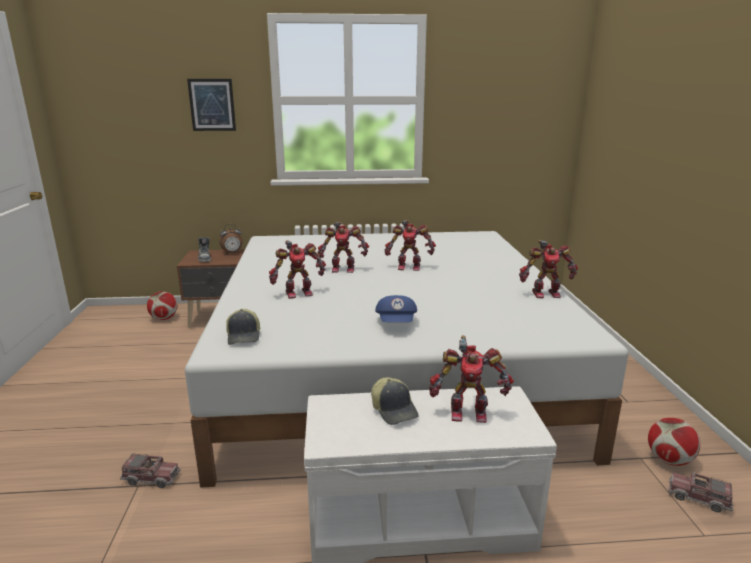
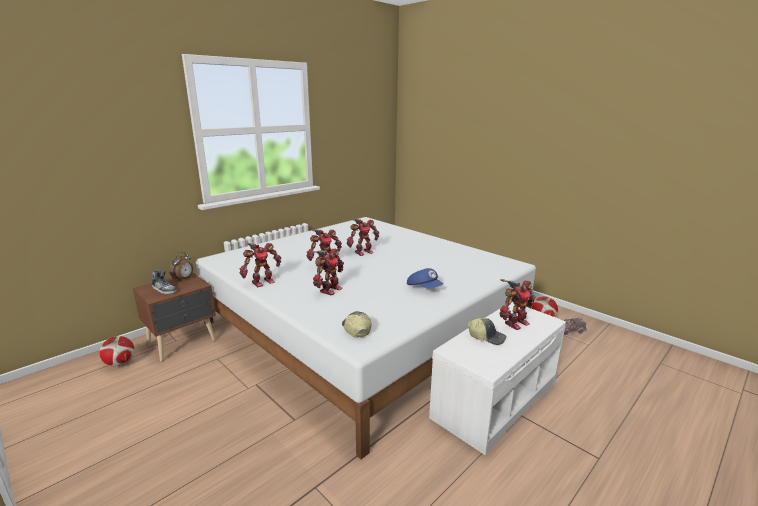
camera: 40 degrees left, 0 degrees up
(151, 478) = (317, 476): toy truck -> none
(212, 105) = (134, 140): picture -> none
(244, 336) = (356, 329): cap -> cap turned 150 degrees counterclockwise
(545, 293) = (459, 248): toy robot -> toy robot (262, 282)

